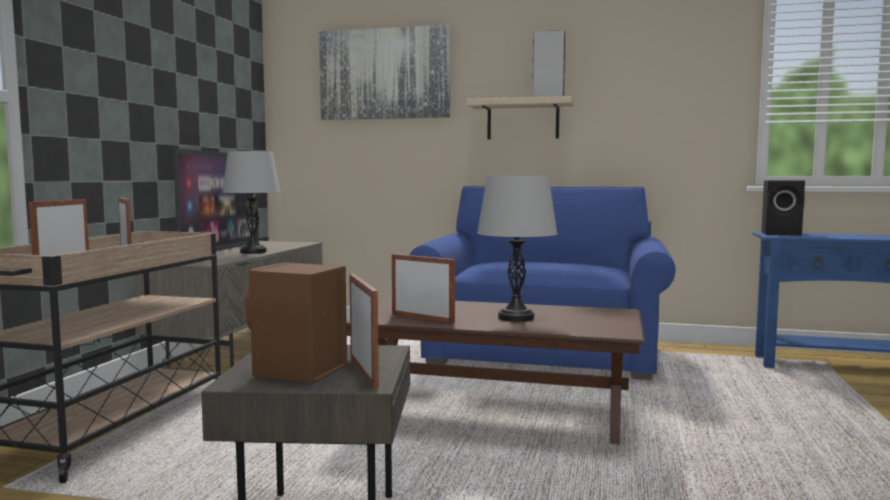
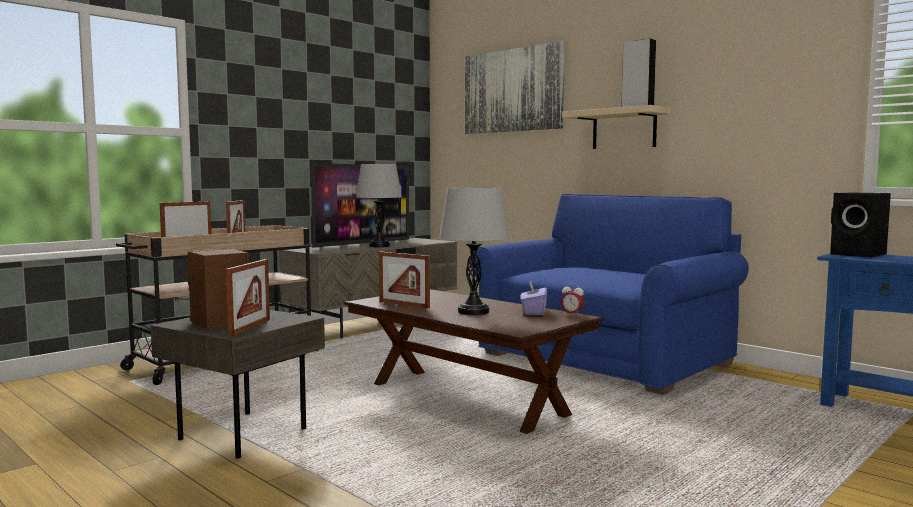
camera: 30 degrees right, 0 degrees up
(422, 318) = (404, 304): picture frame -> picture frame turned 150 degrees clockwise
(570, 311) = (533, 312): none -> purple tissue box
(611, 310) = (572, 315): none -> alarm clock

